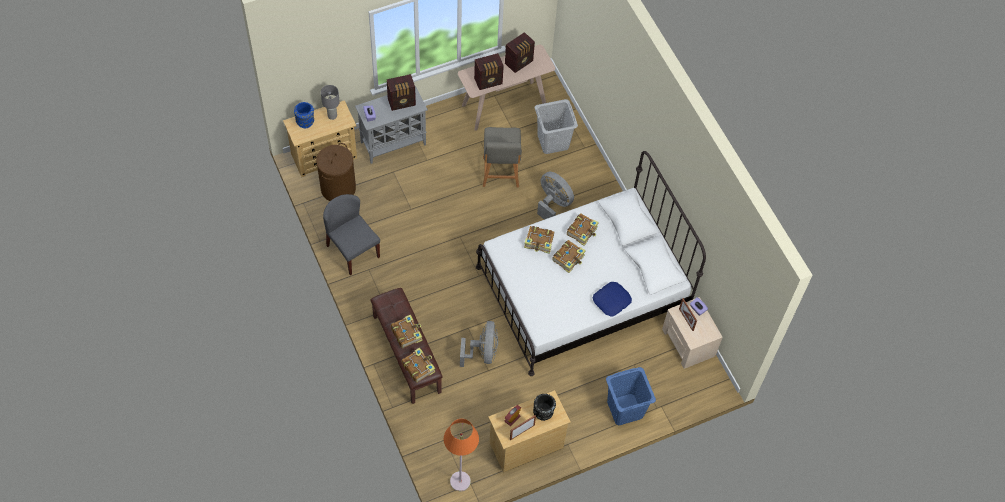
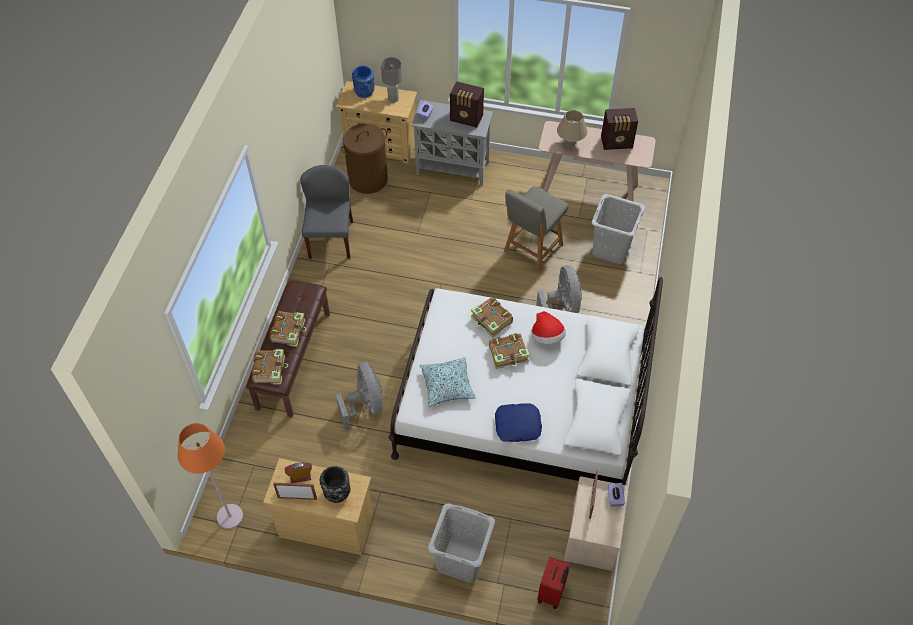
camera: 40 degrees right, 5 degrees down
(482, 353) = (365, 405): grey fan -> grey fan turned 60 degrees counterclockwise
(489, 81) = (570, 144): radio -> beige table lamp
(548, 303) = (447, 385): none -> pillow
(582, 231) = (547, 336): book -> hat
(625, 409) = (461, 560): blue laundry basket -> grey laundry basket
(692, 392) = (552, 592): none -> red suitcase

